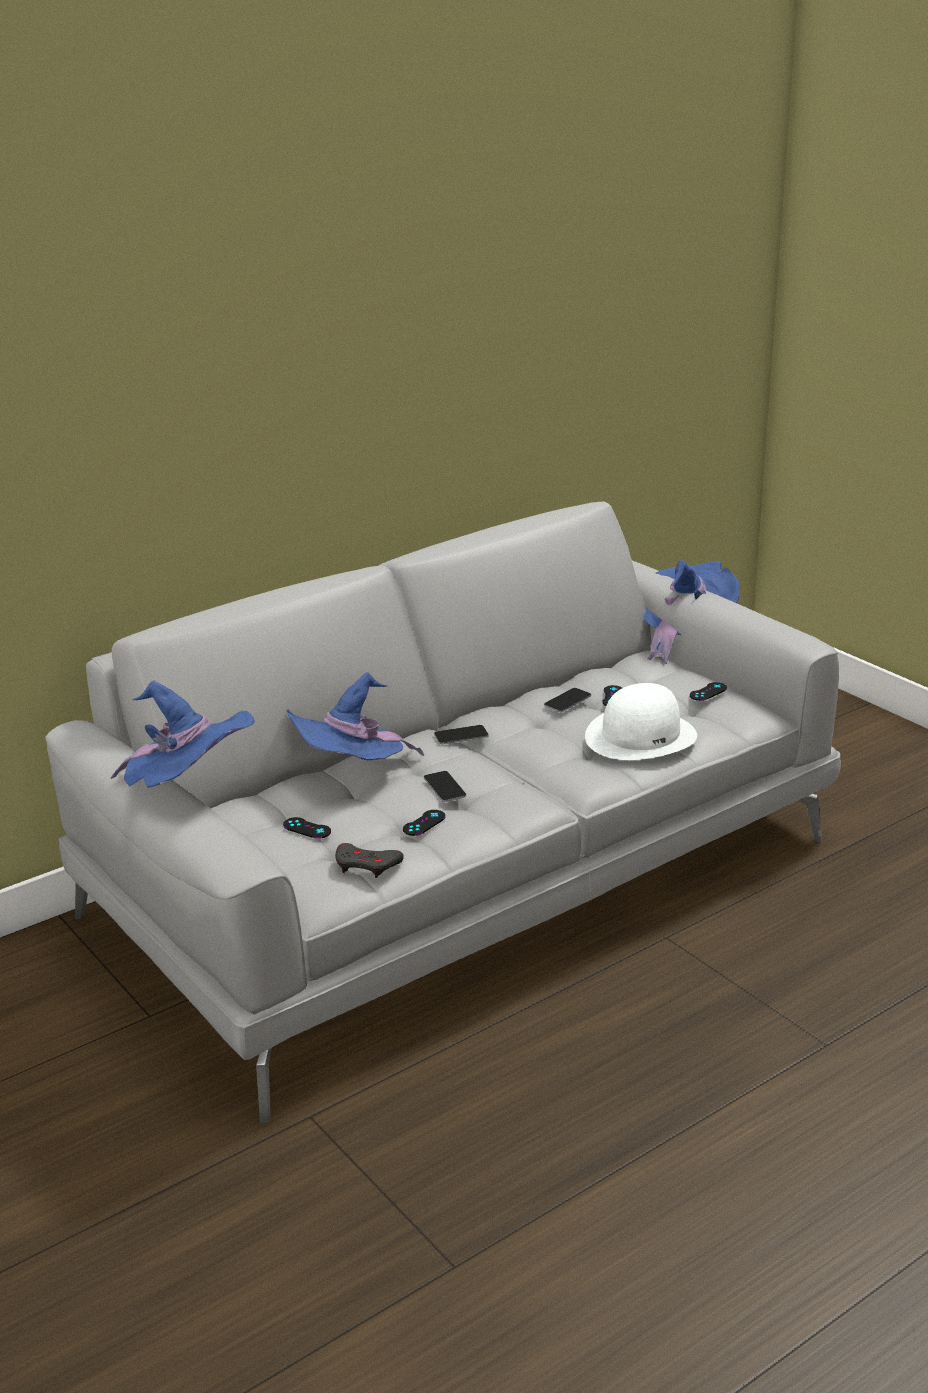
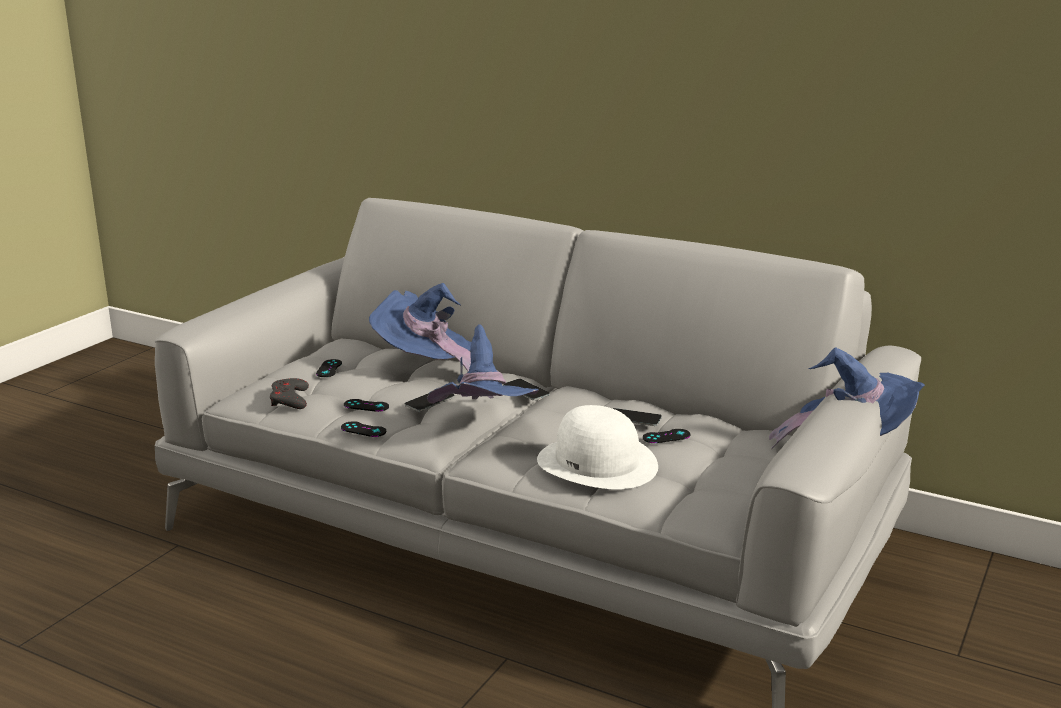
camera: 65 degrees right, 5 degrees down
(189, 788) = (284, 295): blue hat -> blue hat (482, 430)
(708, 692) = (728, 479): black game controller -> black game controller (363, 429)

